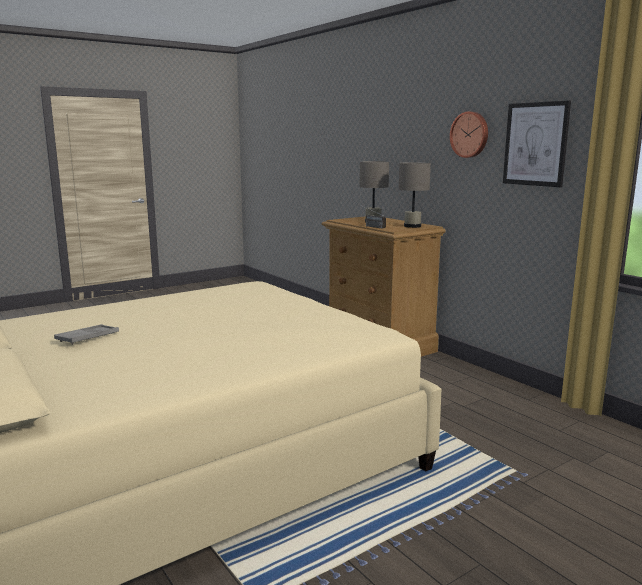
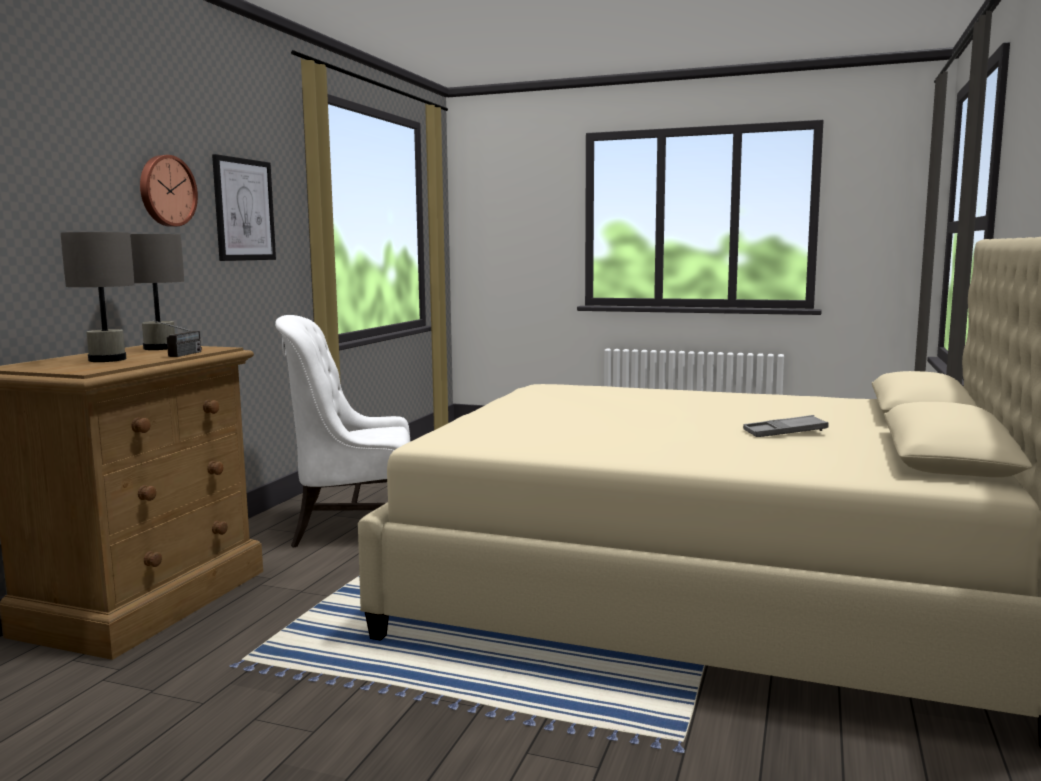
camera: 125 degrees left, 5 degrees down
(449, 398) = (353, 526): none -> white chair

